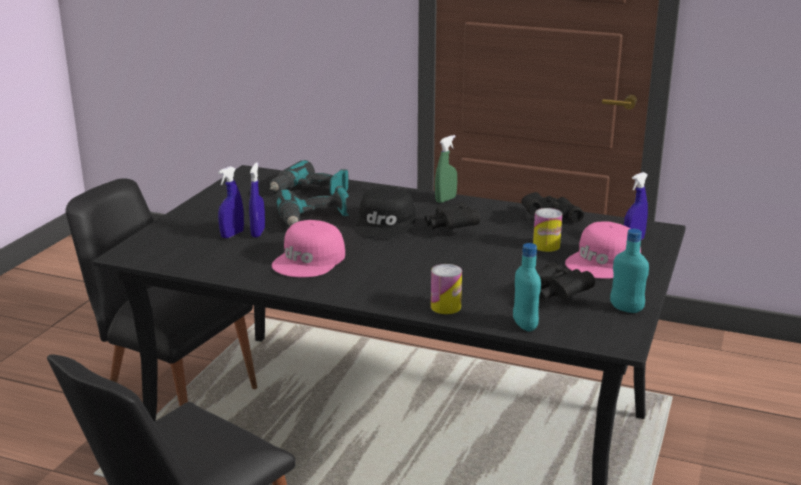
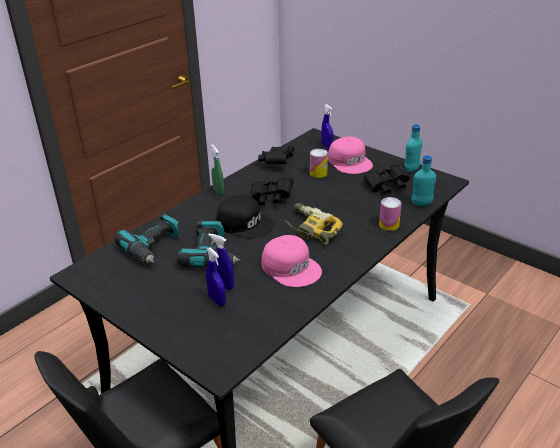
camera: 70 degrees left, 10 degrees up
(398, 260) = (310, 229): none -> power drill

